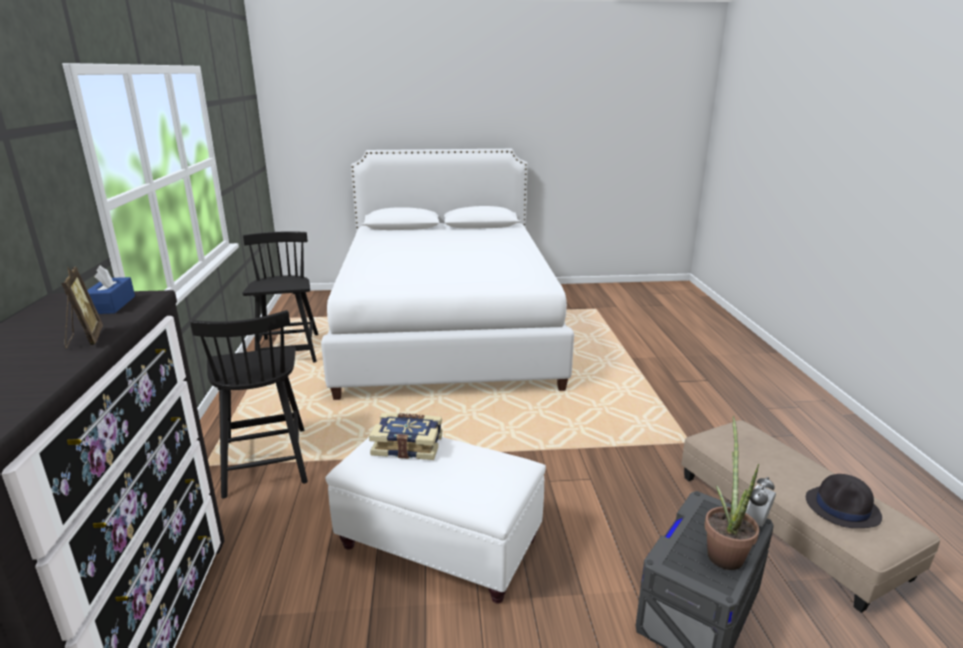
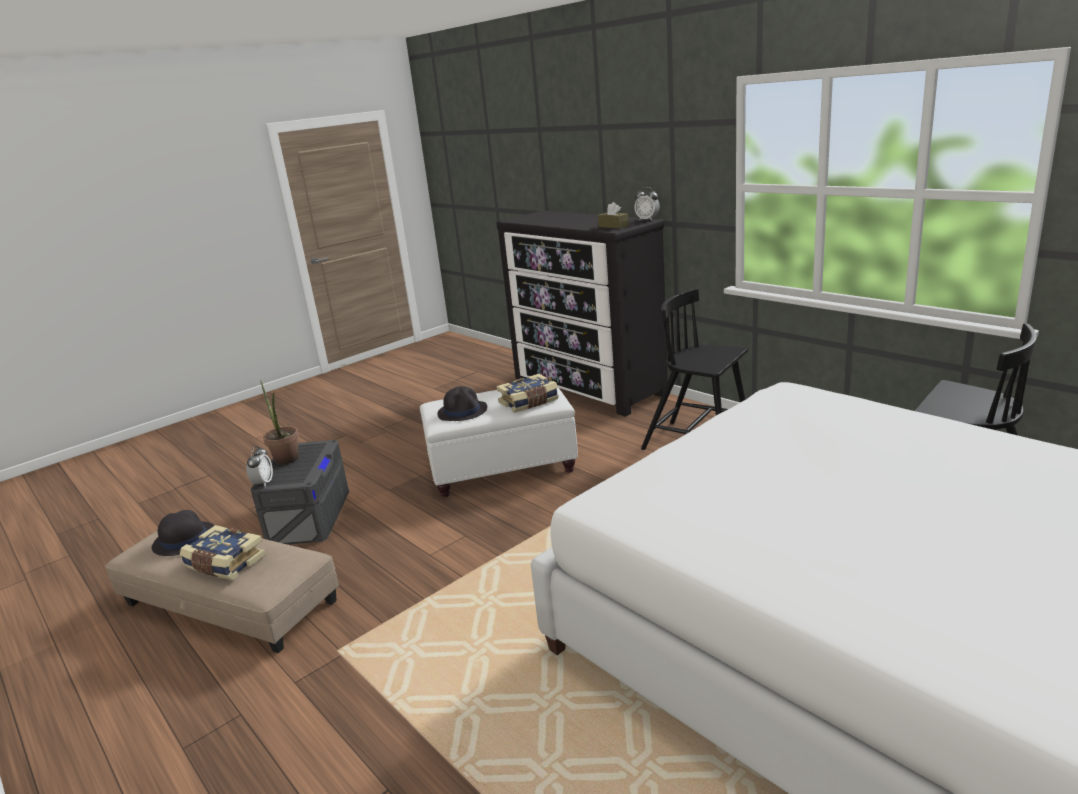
camera: 145 degrees right, 0 degrees up
(52, 300) = (647, 220): none -> alarm clock
(85, 339) = (572, 225): picture frame -> none
(112, 305) = (613, 226): blue tissue box -> brown tissue box
(480, 471) = (463, 411): none -> black hat
(783, 458) = (224, 564): none -> book

